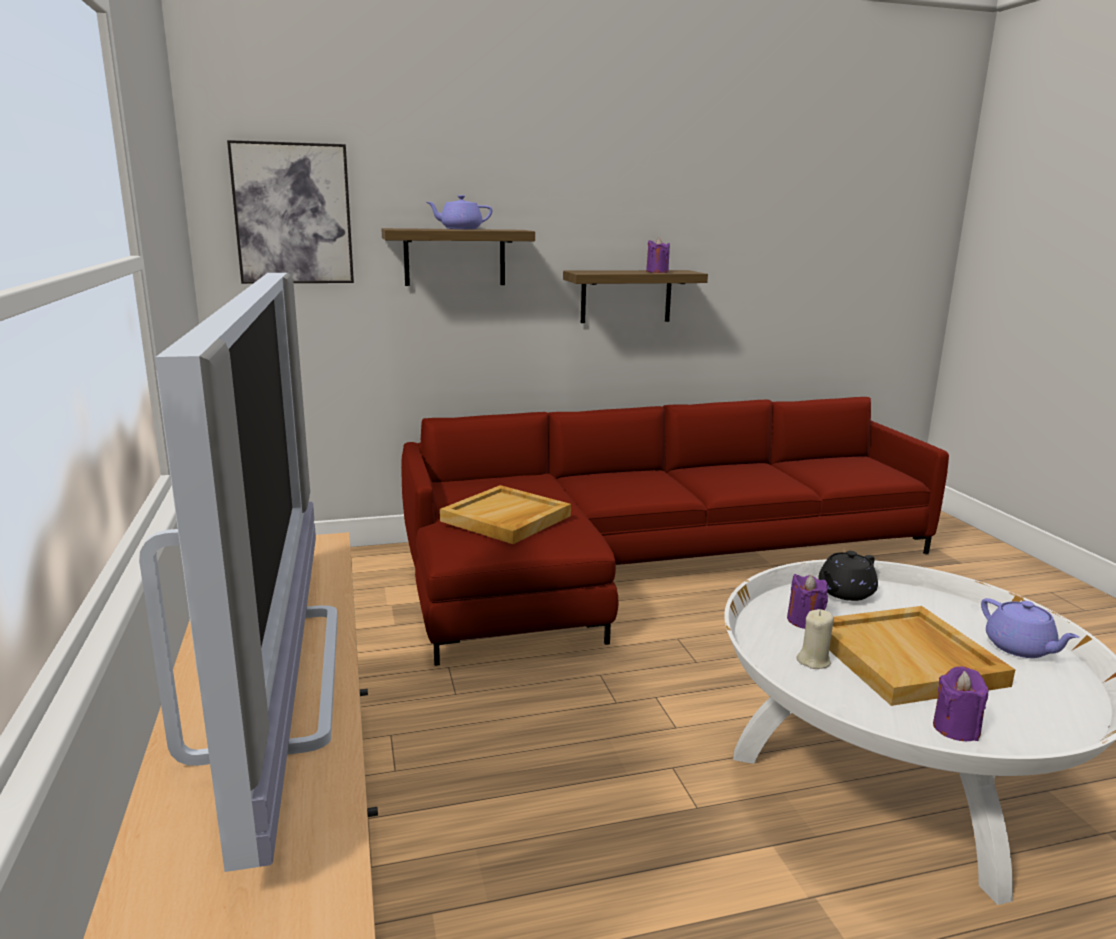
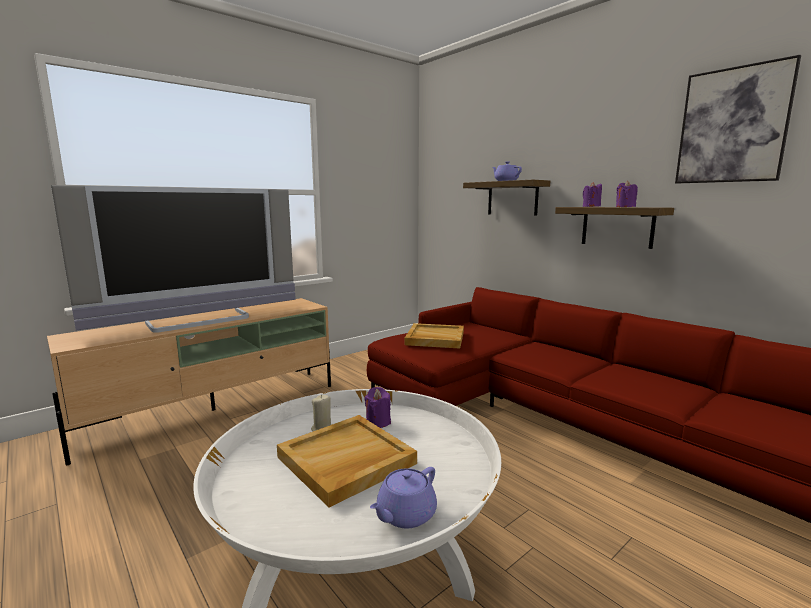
camera: 65 degrees right, 5 degrees down
(293, 214) = (449, 178): picture -> picture (732, 126)
(845, 593) = (435, 430): black teapot -> none
(956, 728) = (256, 481): purple candle -> purple candle (591, 206)

